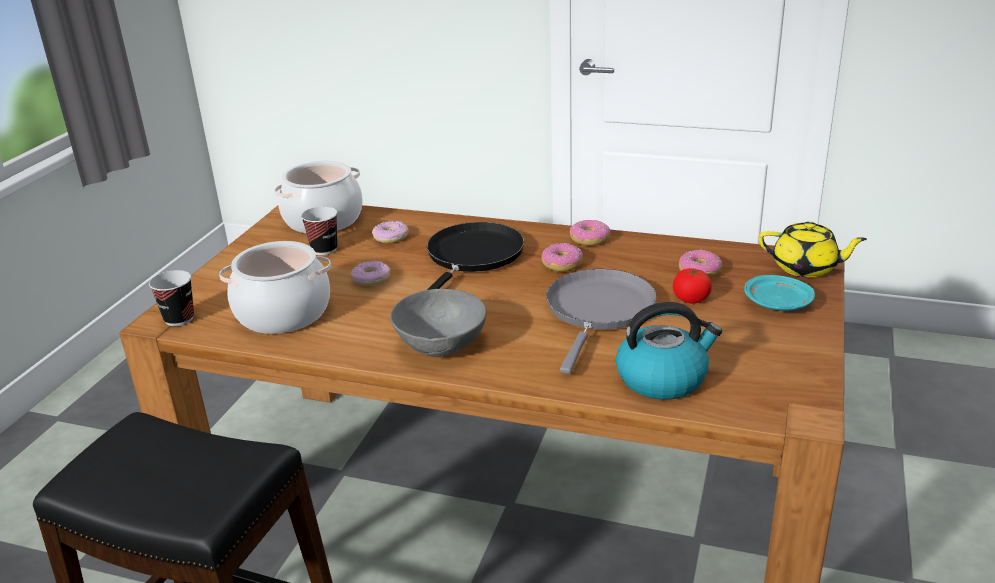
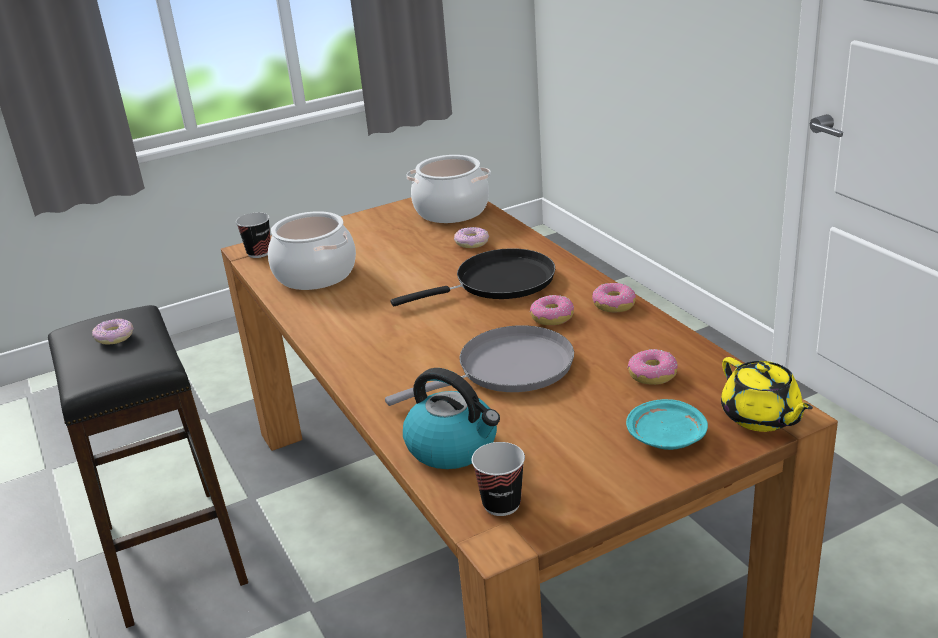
camera: 45 degrees right, 0 degrees up
(324, 249) = (414, 235): cup -> cup (501, 504)
(371, 279) = (404, 271): donut -> donut (114, 337)
(441, 345) = (360, 343): grey bowl -> none
(691, 299) = (598, 395): tomato -> none

